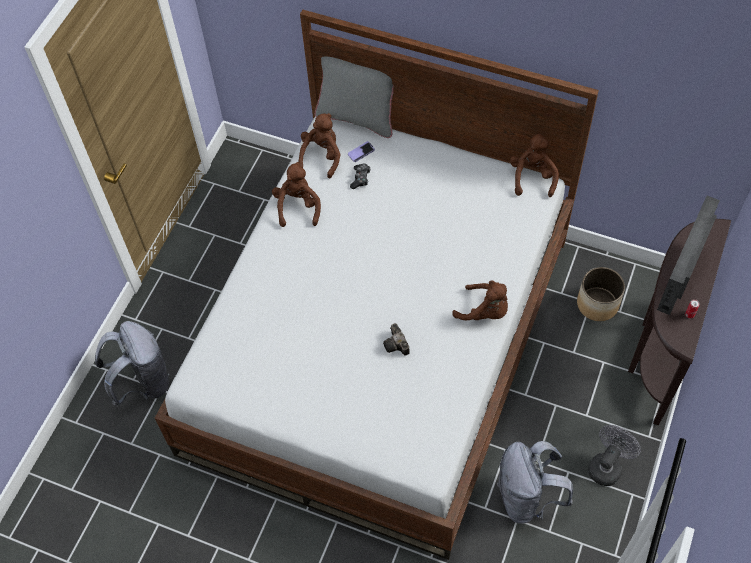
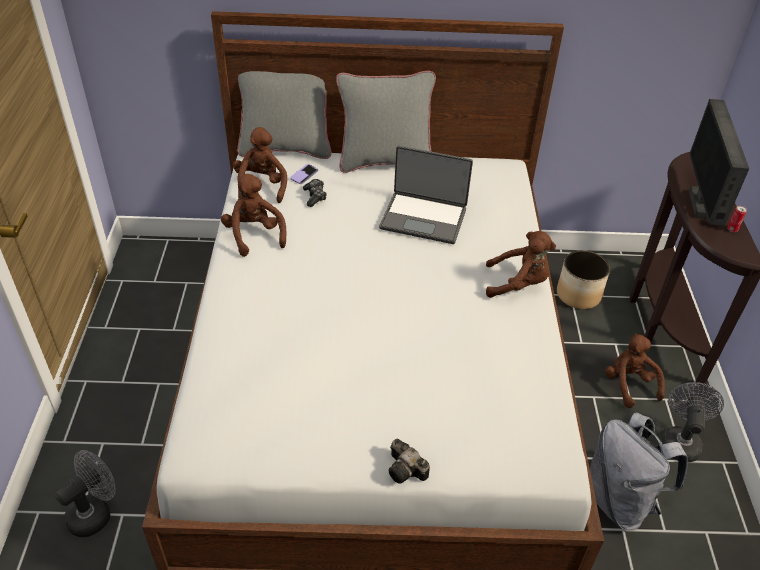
camera: 25 degrees left, 15 degrees down
(143, 382) = (95, 512): grey backpack -> grey fan
(397, 345) = (440, 341): camera -> camera (407, 471)
(436, 153) = (385, 161): none -> grey pillow
(440, 224) = (424, 218): none -> laptop
(532, 177) = (494, 161): brown plush toy -> brown plush toy (629, 384)

